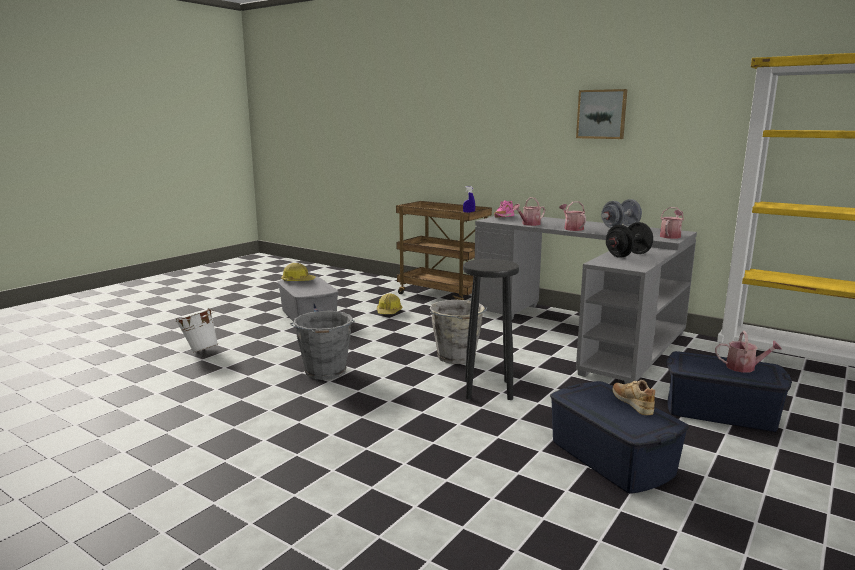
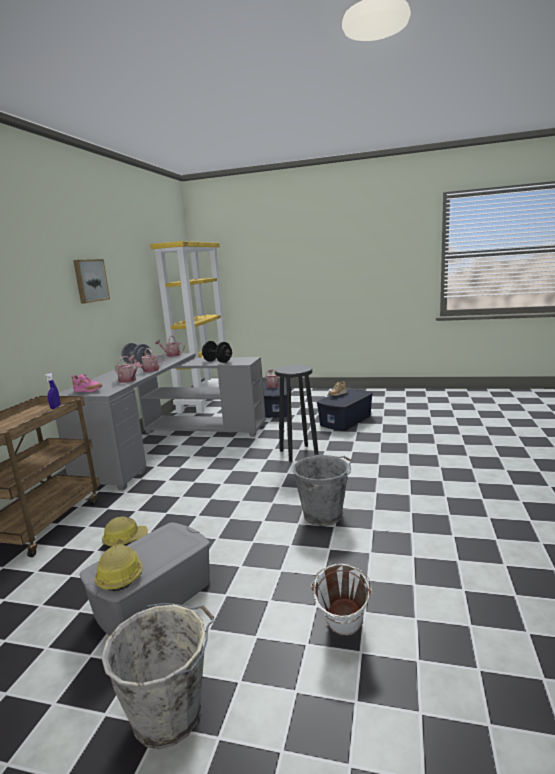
camera: 110 degrees left, 0 degrees up
(456, 357) = (249, 473): grey bucket -> grey bucket (170, 714)

